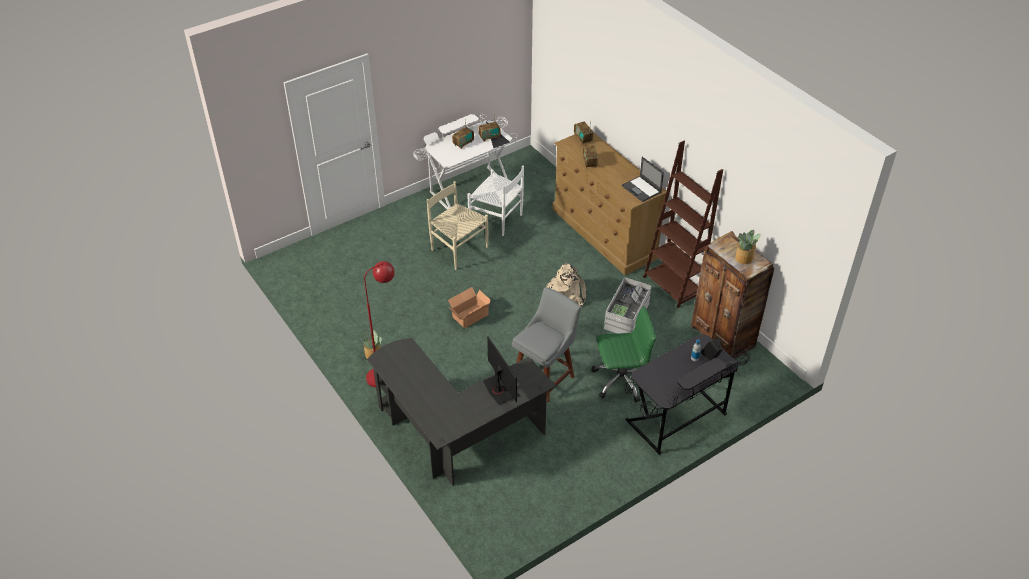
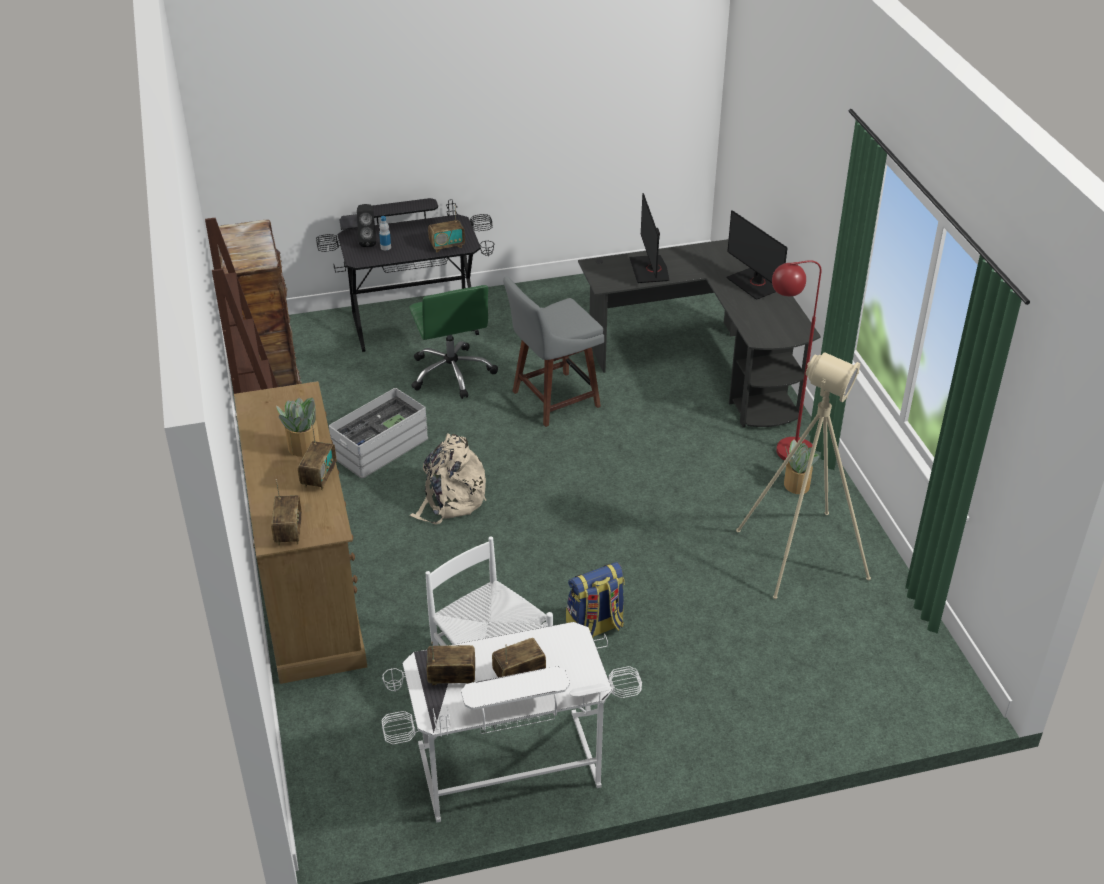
camera: 160 degrees left, 5 degrees down
(362, 311) = (802, 555): none -> beige floor lamp
(421, 395) = (754, 284): none -> monitor
(458, 249) = (595, 628): beige chair -> backpack
(469, 315) = (624, 506): cardboard box -> none
(621, 380) = (452, 373): green office chair -> green office chair turned 120 degrees counterclockwise
(642, 189) = (272, 406): laptop -> none
(654, 371) = (447, 246): none -> radio
(744, 258) = (246, 239): potted plant -> potted plant (303, 447)

